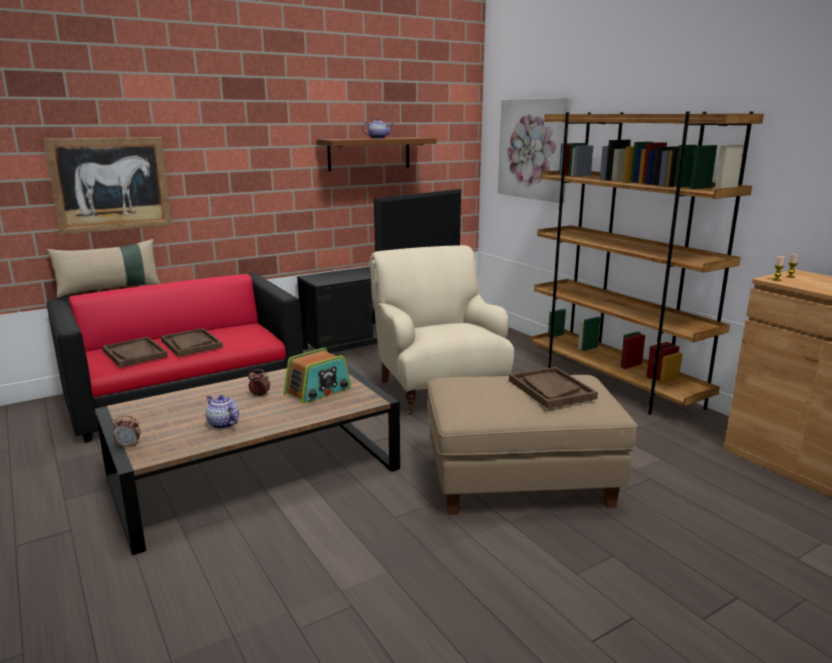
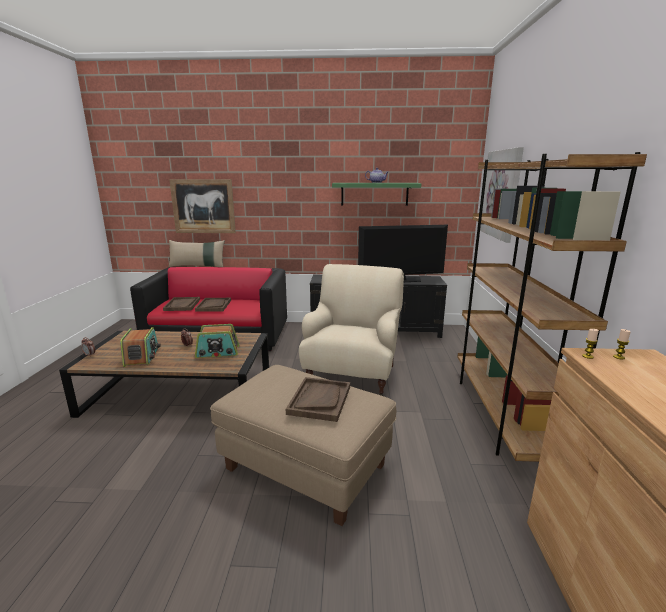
camera: 35 degrees right, 0 degrees up
(222, 424) = (142, 357): teapot -> radio
(369, 153) = (374, 194): brown shelf -> green shelf

